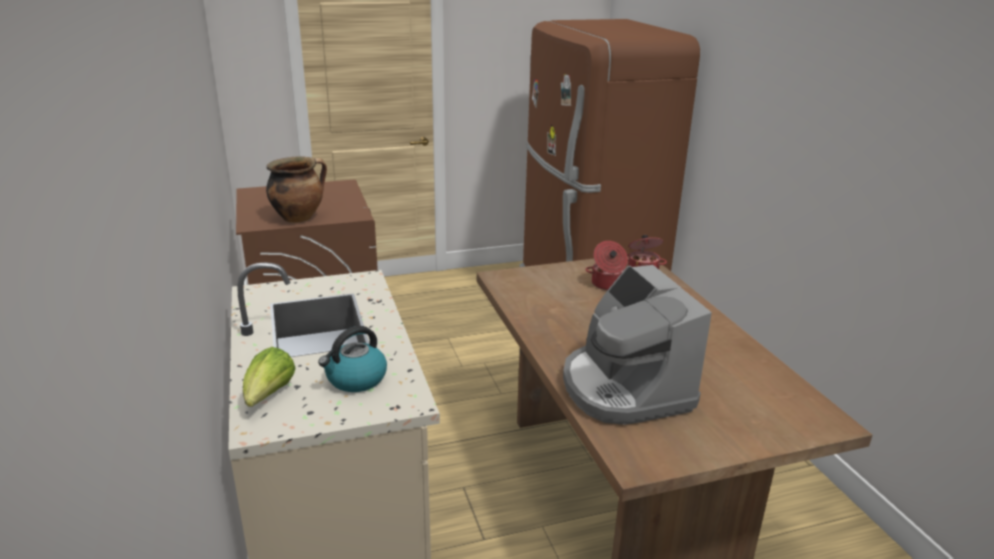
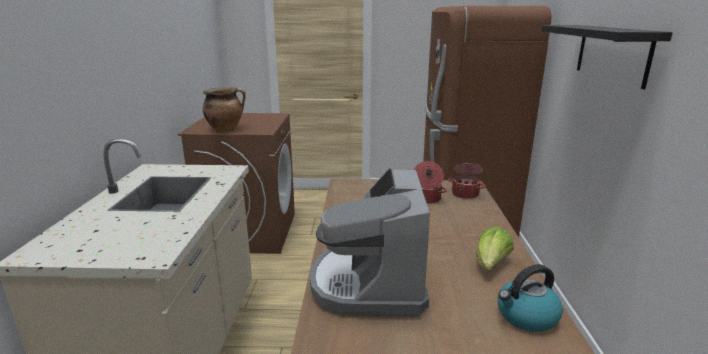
camera: 20 degrees right, 5 degrees down
(269, 396) = (69, 234): lettuce -> lettuce (491, 265)
(356, 379) = (140, 232): kettle -> kettle (526, 316)
(789, 110) = (612, 53): none -> black shelf

